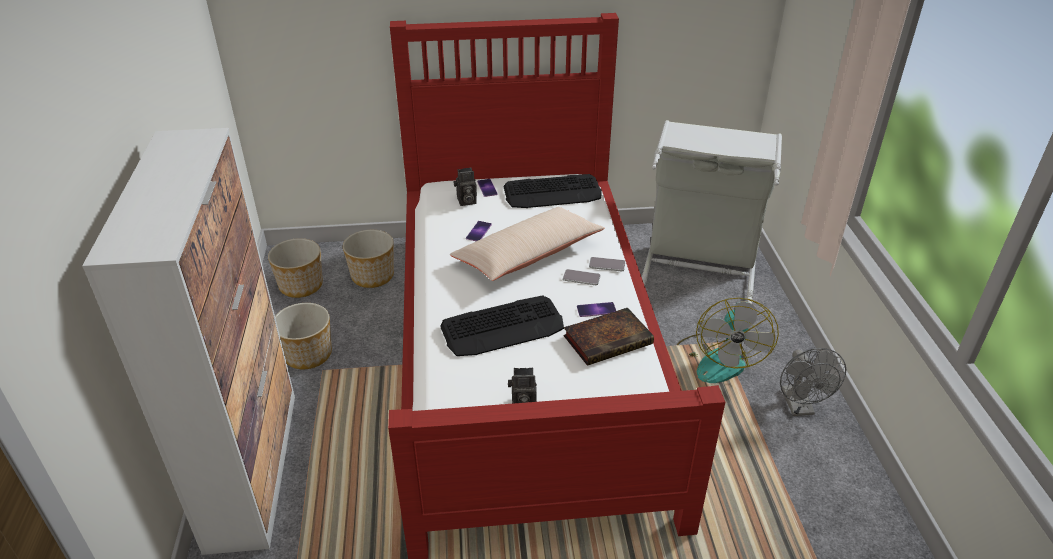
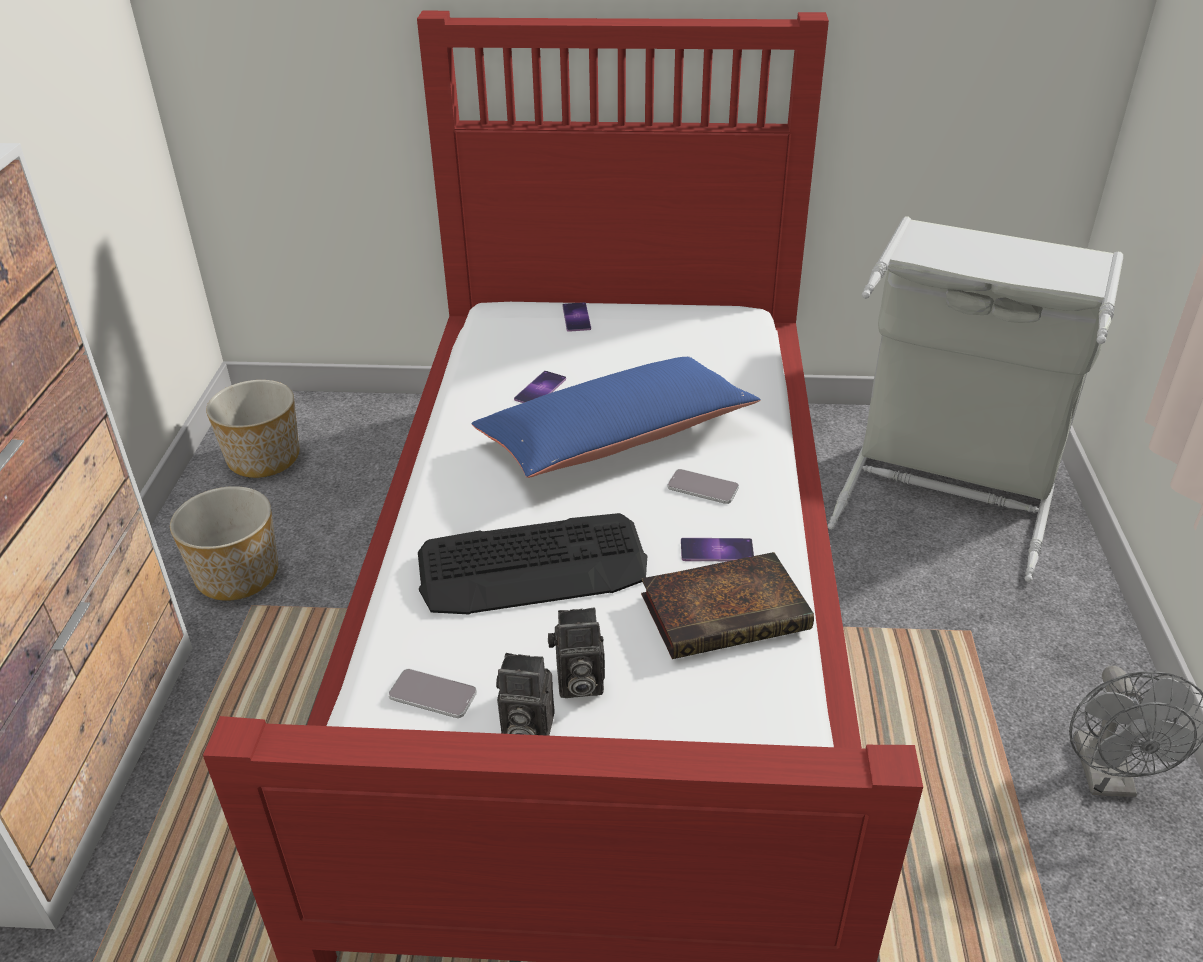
camera: 10 degrees right, 0 degrees up
(373, 276) = (383, 453): planter -> none
(466, 201) = (533, 337): camera -> camera (577, 684)
(528, 255) = (615, 437): beige pillow -> blue pillow
(553, 193) = (688, 334): keyboard -> none
(607, 265) = (756, 468): phone -> phone (433, 694)
(720, 359) = (961, 663): fan -> none

